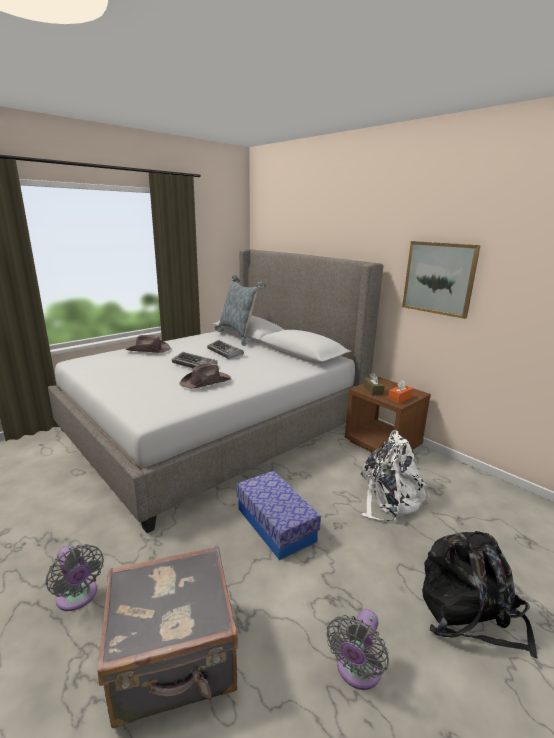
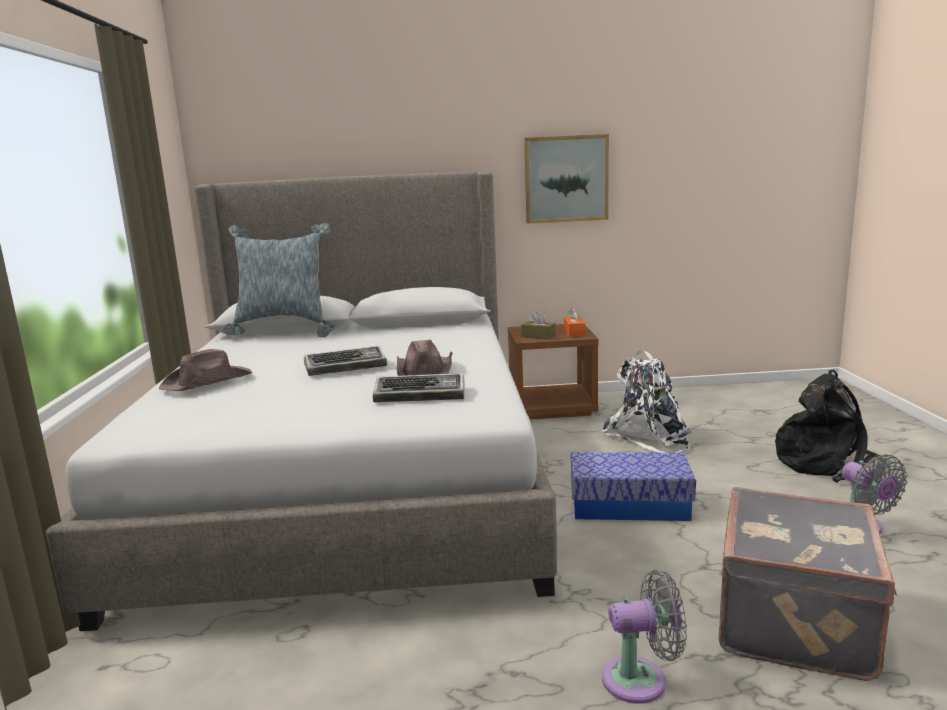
camera: 50 degrees left, 5 degrees down
(225, 352) = (332, 347): keyboard -> keyboard (421, 395)

